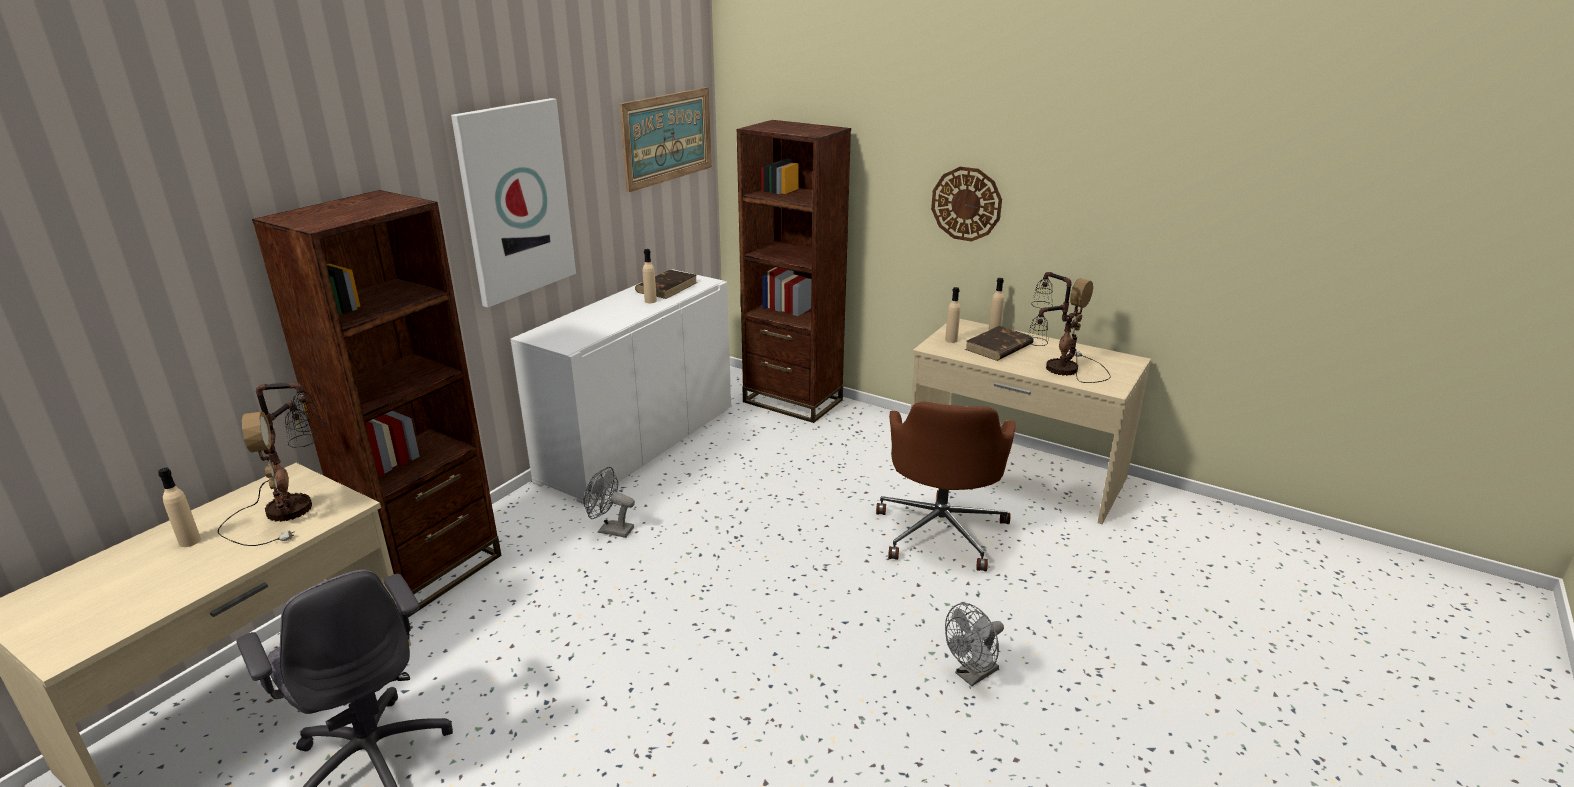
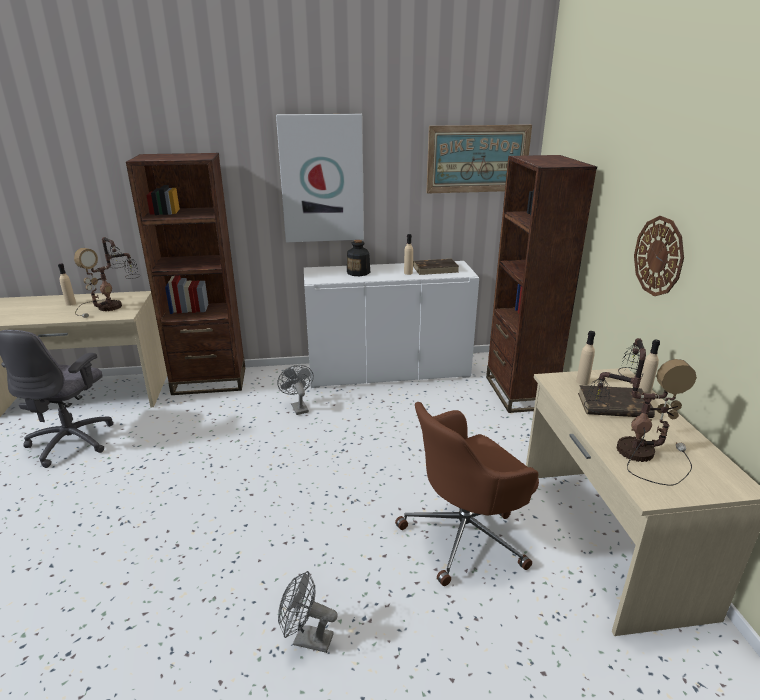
camera: 50 degrees right, 0 degrees up
(596, 319) = (358, 272): none -> bottle

